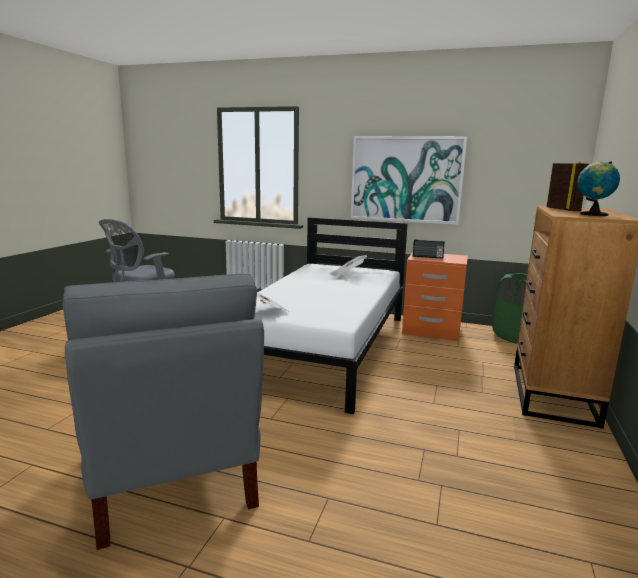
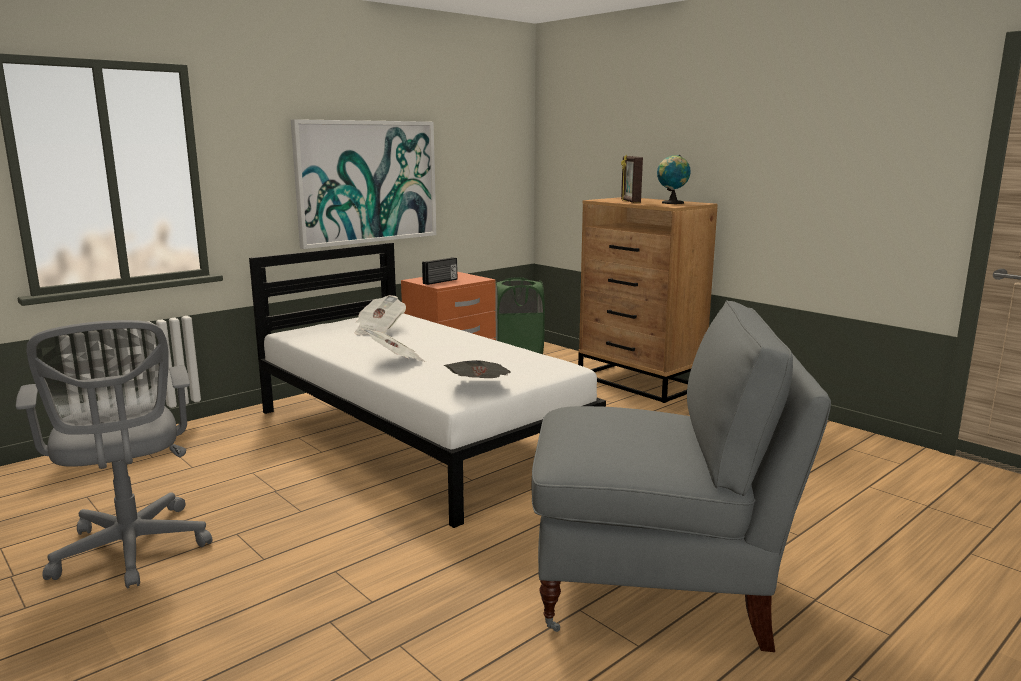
camera: 60 degrees left, 0 degrees up
(292, 288) = (395, 361): none -> newspaper
(563, 210) = (630, 201): picture frame -> picture frame turned 120 degrees counterclockwise

